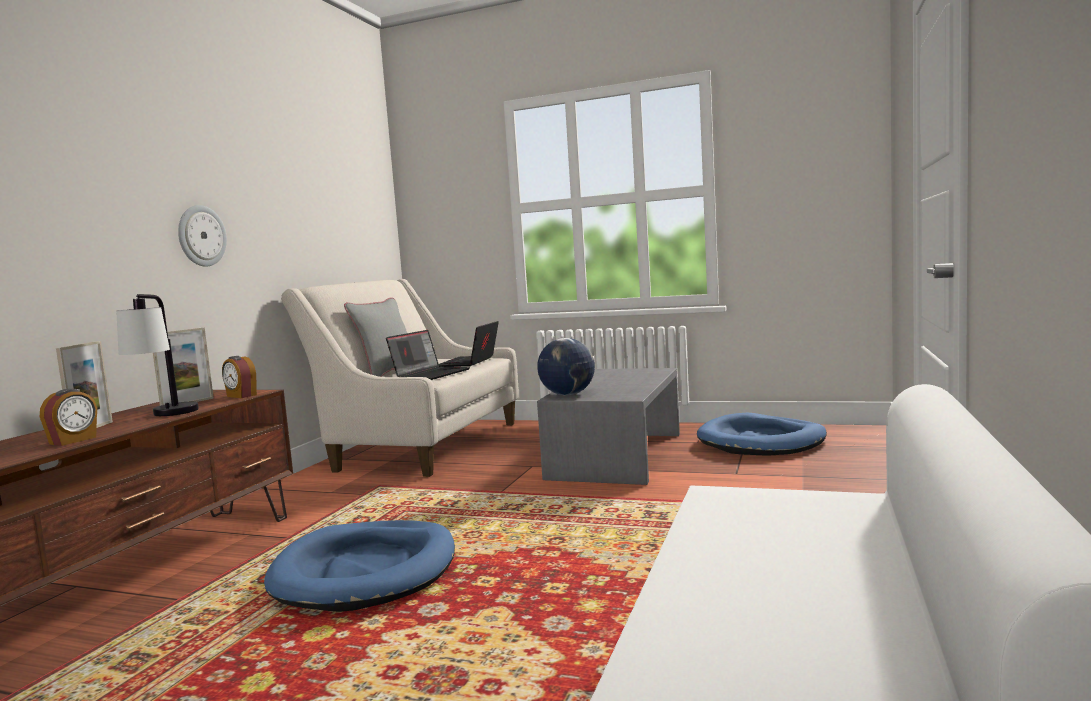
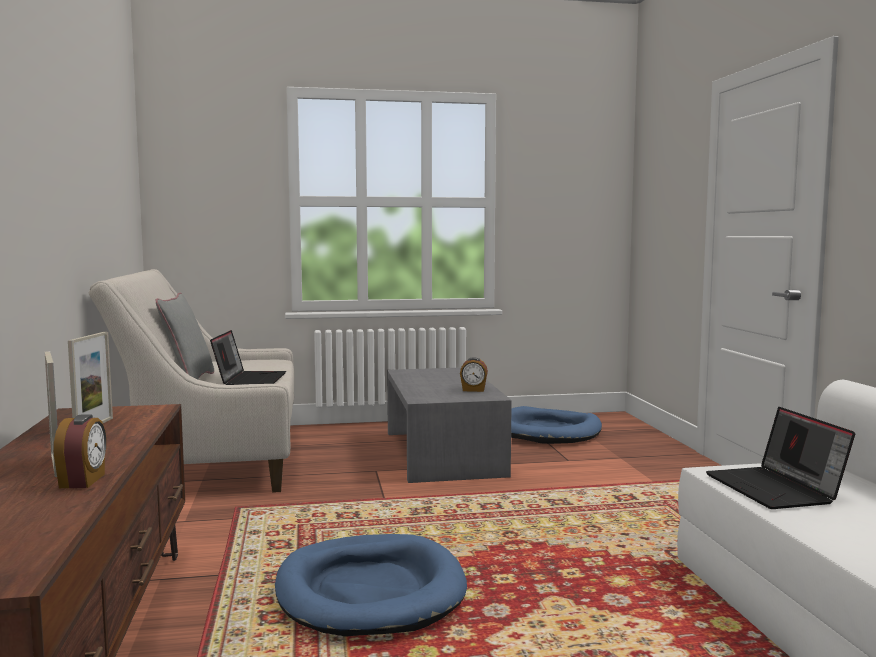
camera: 30 degrees left, 0 degrees up
(166, 416) = (120, 443): table lamp -> none
(201, 236) = (43, 214): wall clock -> none
(241, 396) = (146, 414): alarm clock -> alarm clock (473, 390)
(469, 362) = (262, 365): laptop -> laptop (776, 489)
(568, 394) = (427, 396): globe -> none

